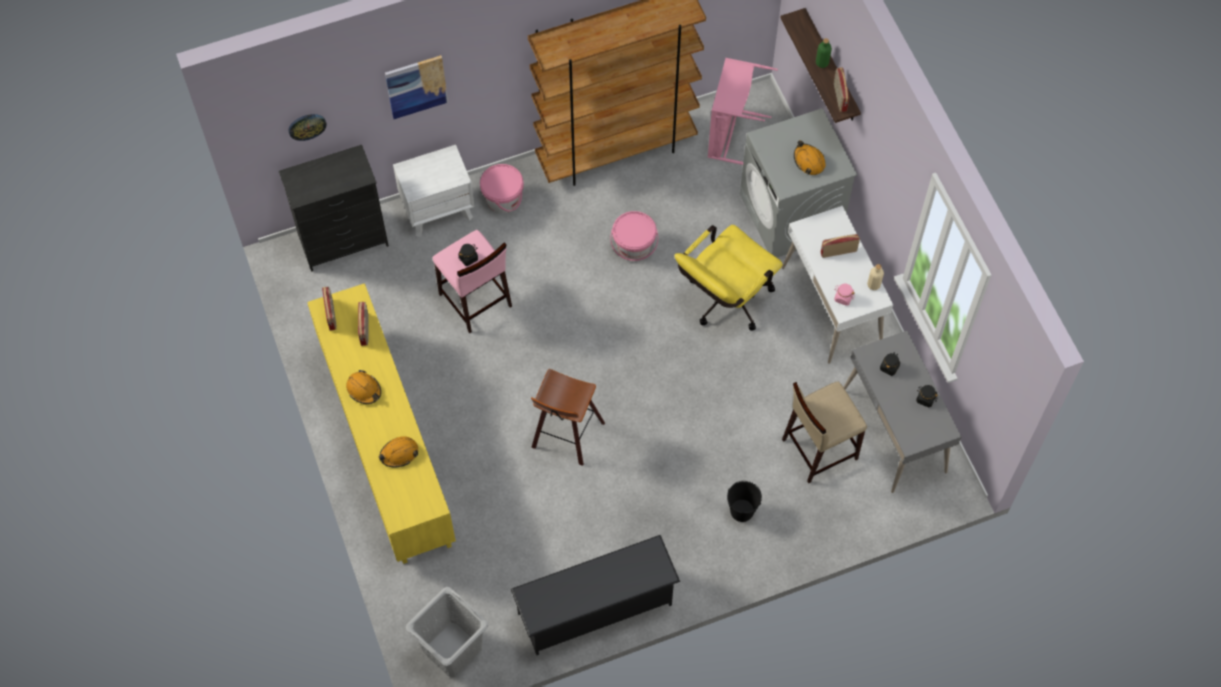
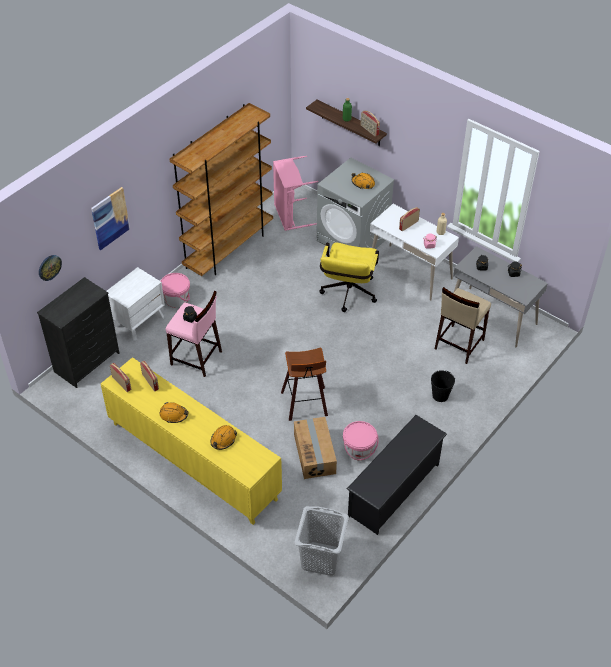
camera: 30 degrees left, 15 degrees down
(533, 509) = (315, 454): none -> cardboard box
(634, 246) = (274, 290): pink bucket -> pink bucket (359, 450)

